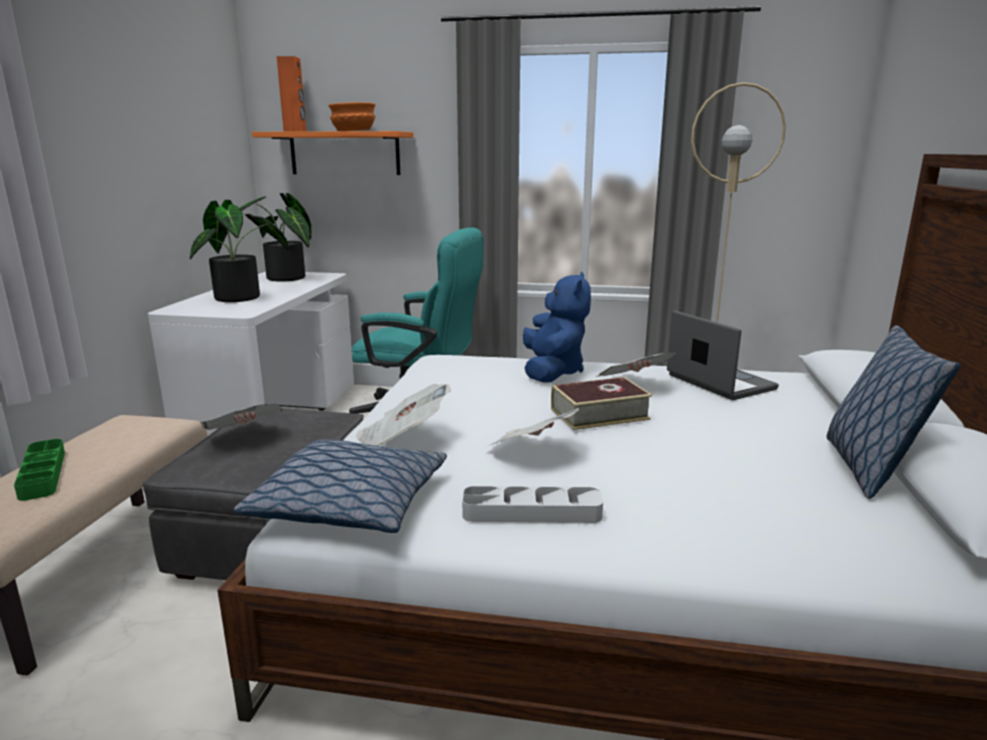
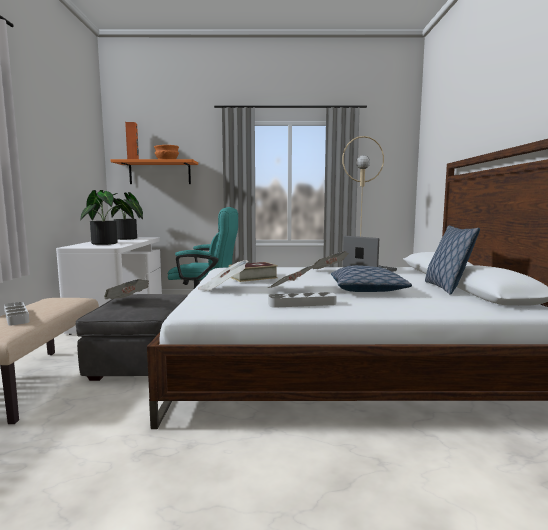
camera: 10 degrees left, 10 degrees down
(42, 474) = (16, 316): green tray -> grey tray
(351, 504) = (210, 306): pillow -> pillow (367, 290)
(552, 372) = (286, 269): blue plush toy -> none
(599, 414) = (317, 278): book -> book (253, 277)

